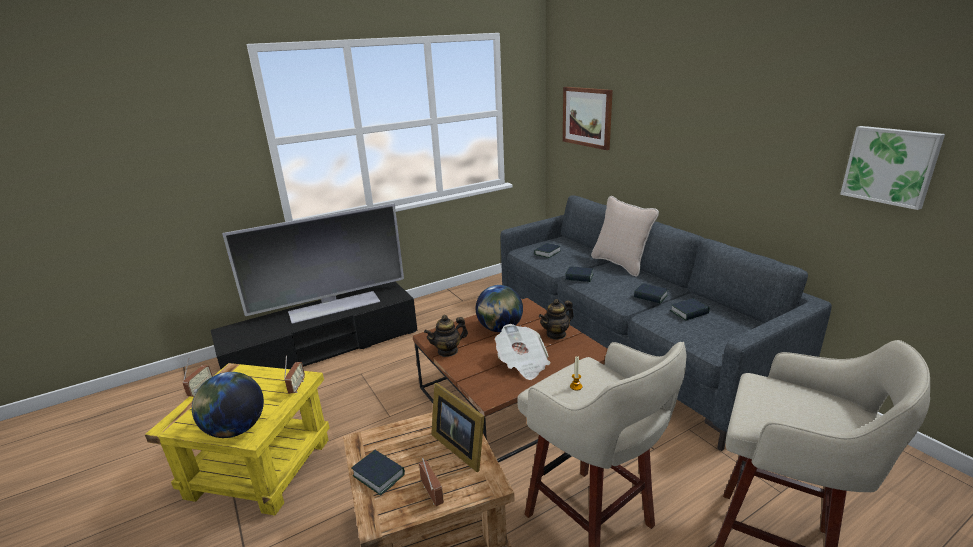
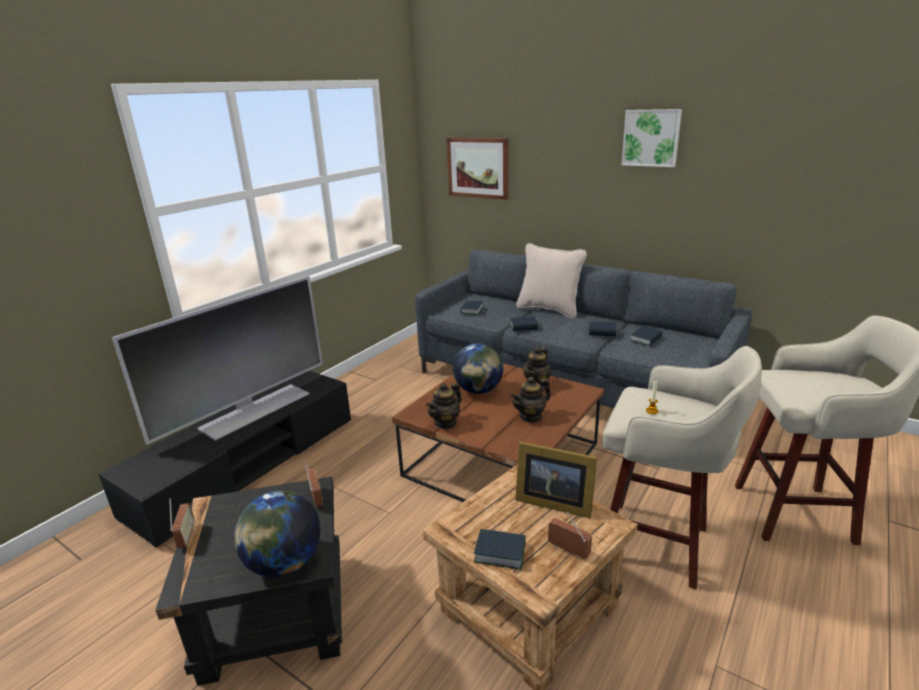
camera: 25 degrees left, 0 degrees up
(260, 466) = (274, 613): yellow side table -> black side table
(522, 364) = (530, 416): newspaper -> teapot
(890, 166) = (790, 188): picture -> picture (651, 138)

